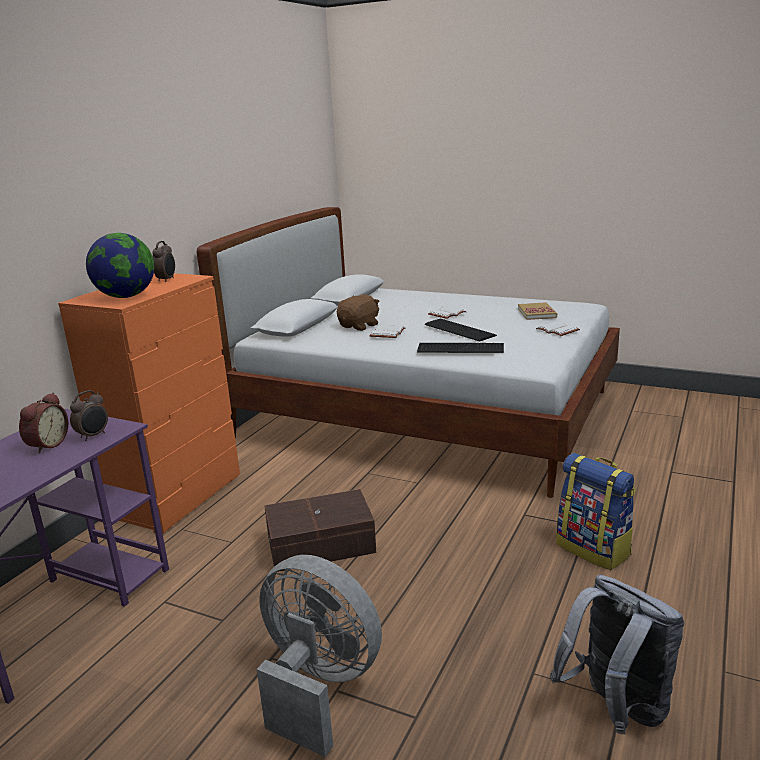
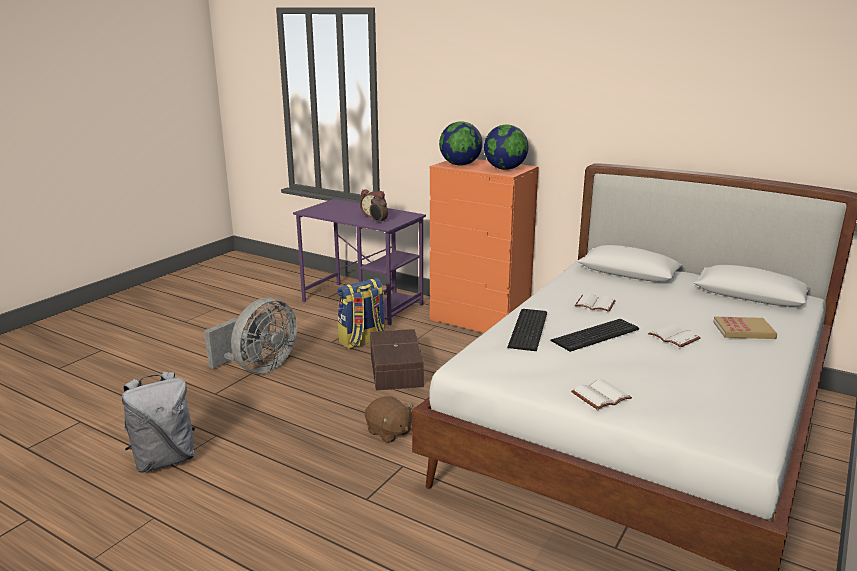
camera: 95 degrees right, 0 degrees up
(167, 280) = (505, 169): alarm clock -> globe
(359, 326) = (627, 295): brown plush toy -> brown plush toy (389, 432)
(537, 313) = (687, 395): book -> book (743, 330)
(594, 549) = (329, 494): backpack -> backpack (362, 341)

